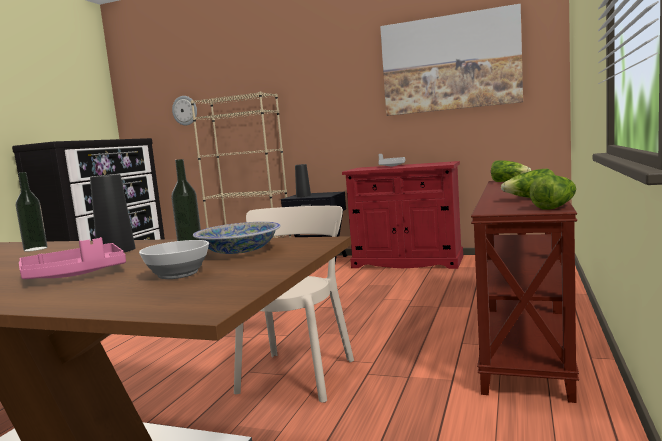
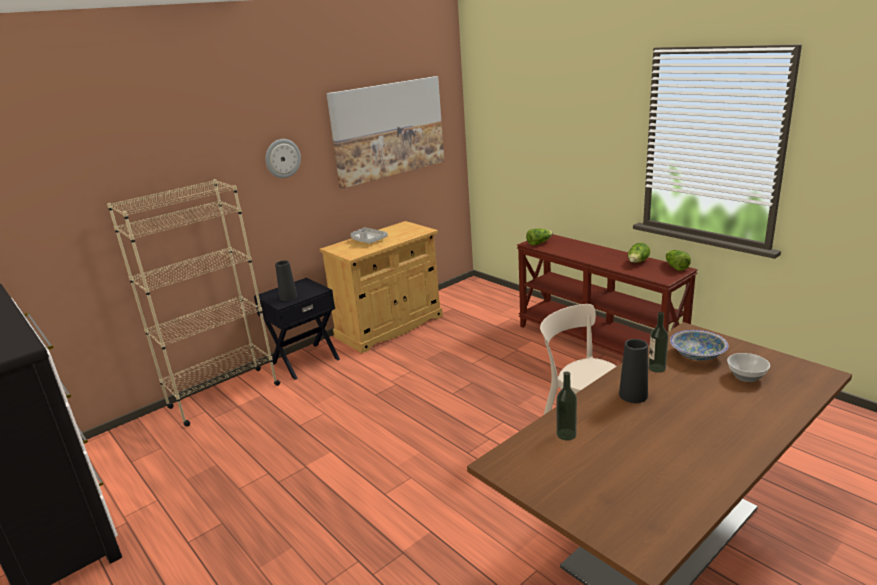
camera: 60 degrees left, 15 degrees up
(75, 275) = (714, 409): pink tray -> none
(185, 110) = (49, 223): wall clock -> wall clock (282, 158)
(407, 262) = (389, 327): red cabinet -> beige cabinet

